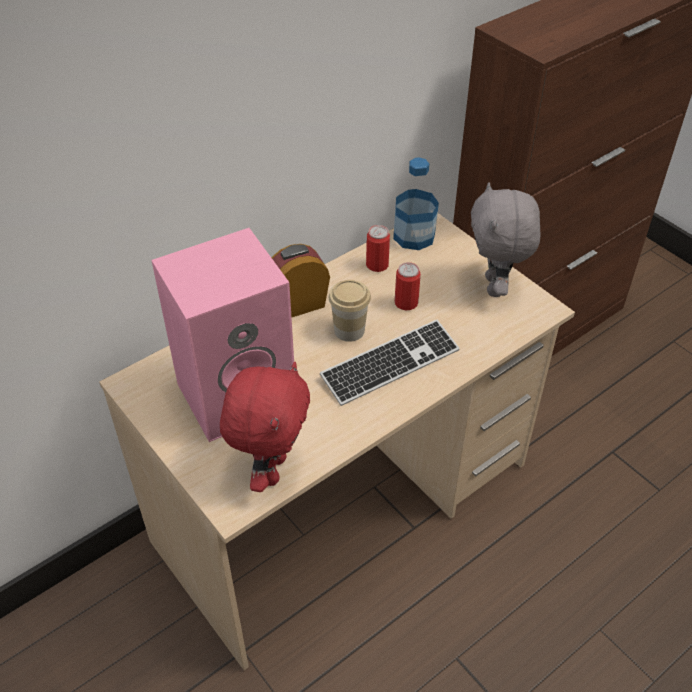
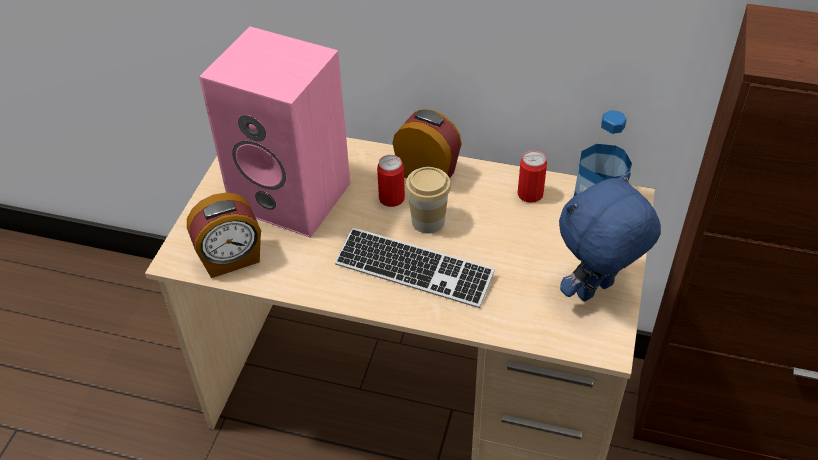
camera: 55 degrees right, 0 degrees up
(271, 469) = (231, 260): red plush toy -> alarm clock
(406, 303) = (502, 239): can -> can (391, 198)
(495, 287) = (596, 292): grey plush toy -> blue plush toy

